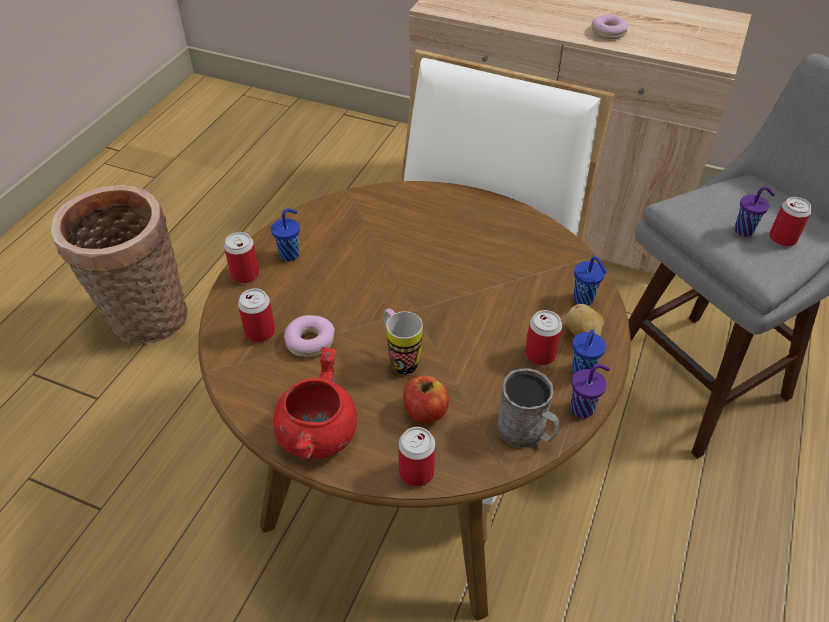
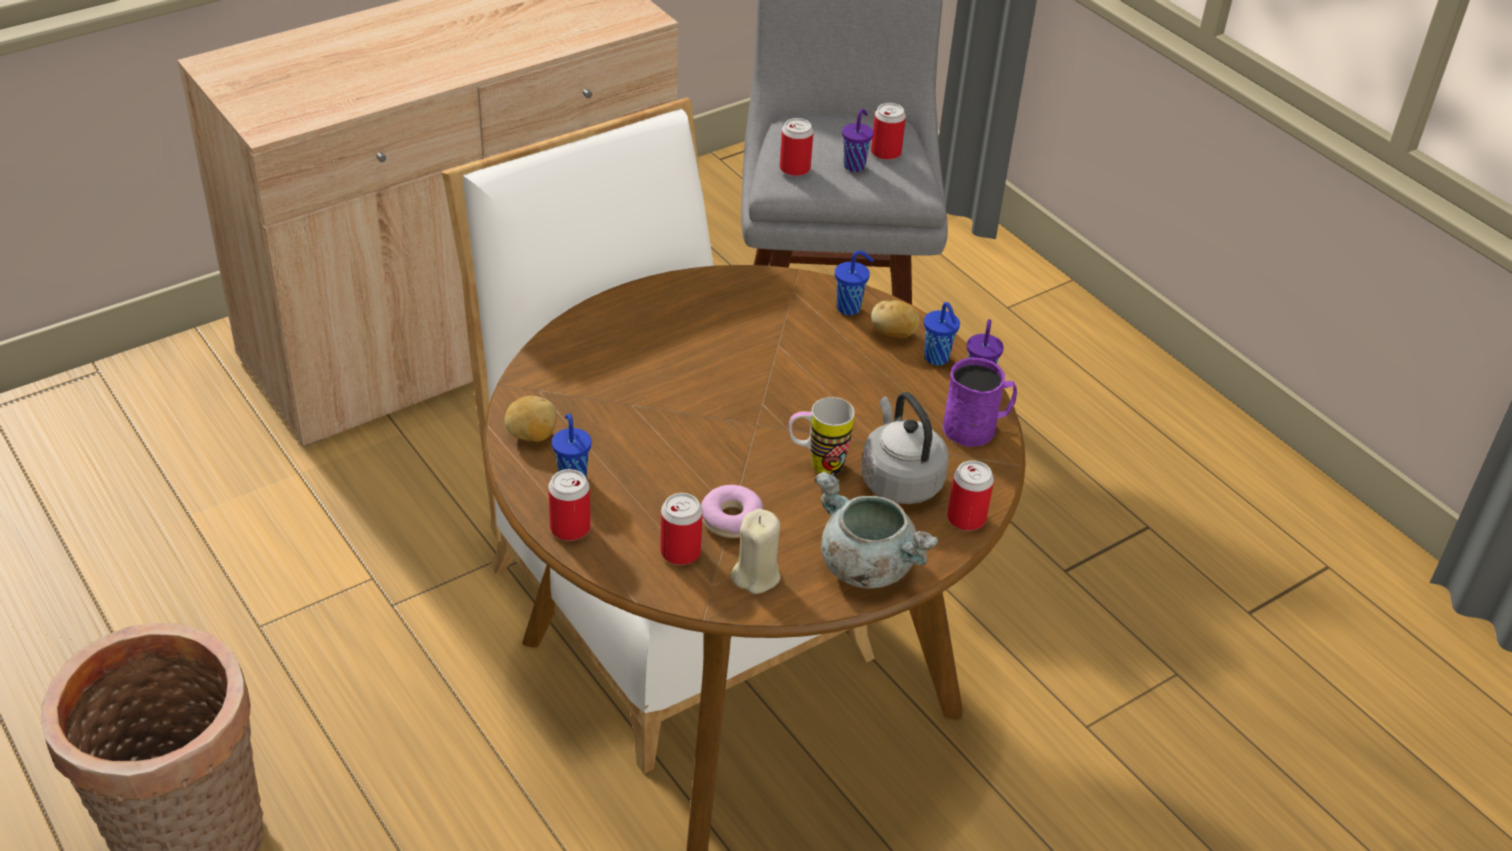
camera: 60 degrees left, 5 degrees down
(264, 379) = (756, 575): none -> beige candle
(313, 221) = (531, 435): none -> potato
(317, 434) = (865, 566): red cooking pot -> grey cooking pot
(425, 411) = (899, 479): apple -> grey kettle
(526, 432) = (976, 427): grey mug -> purple mug
(540, 354) = (893, 372): can -> can (794, 169)
(608, 32) = (503, 46): donut -> none

